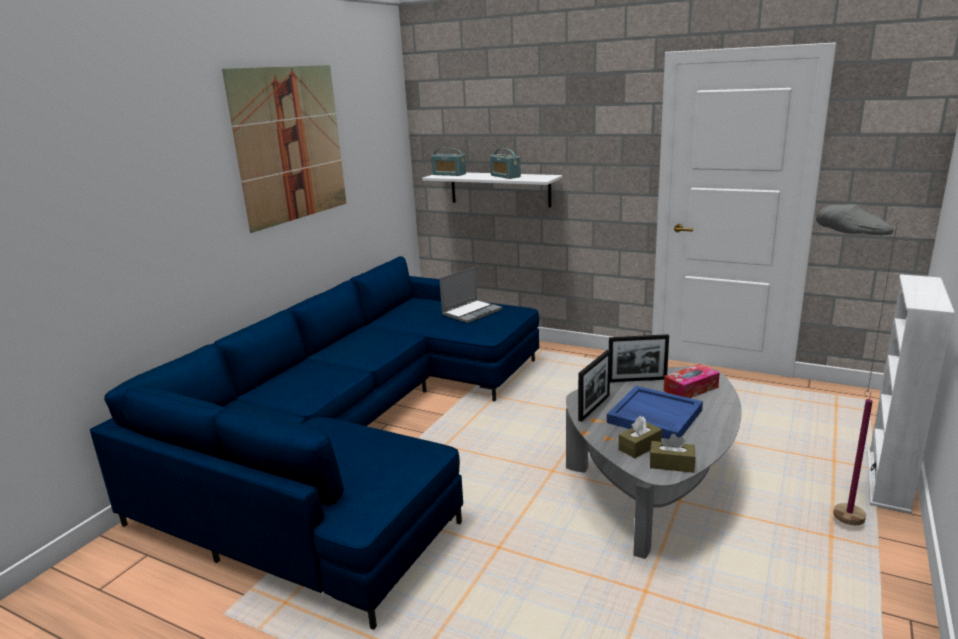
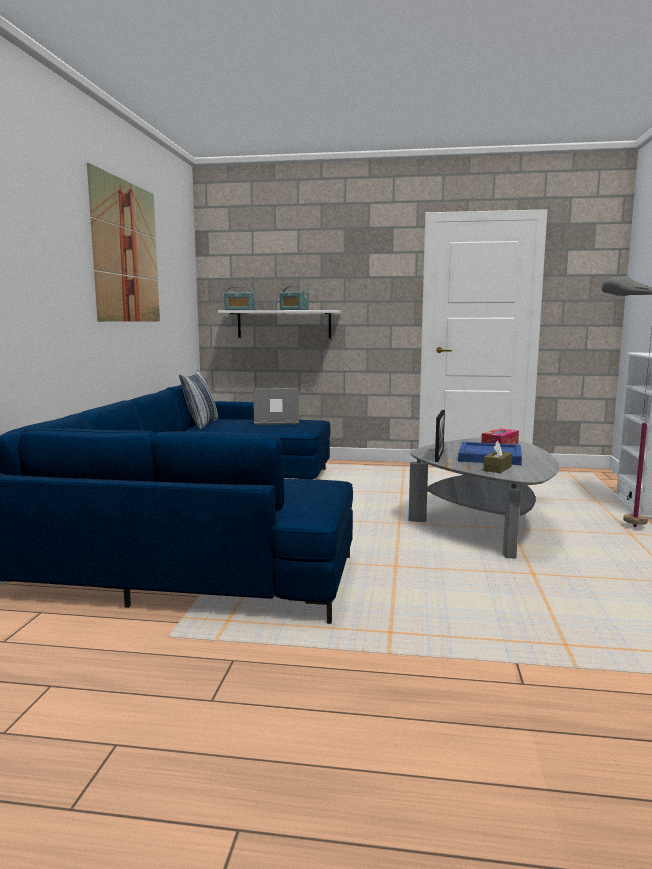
camera: 20 degrees left, 10 degrees down
(394, 311) = (201, 424): none -> pillow
(471, 312) = (275, 422): laptop -> laptop turned 120 degrees counterclockwise
(637, 380) = (455, 443): picture frame -> none
(671, 464) = (530, 473): brown tissue box -> none

